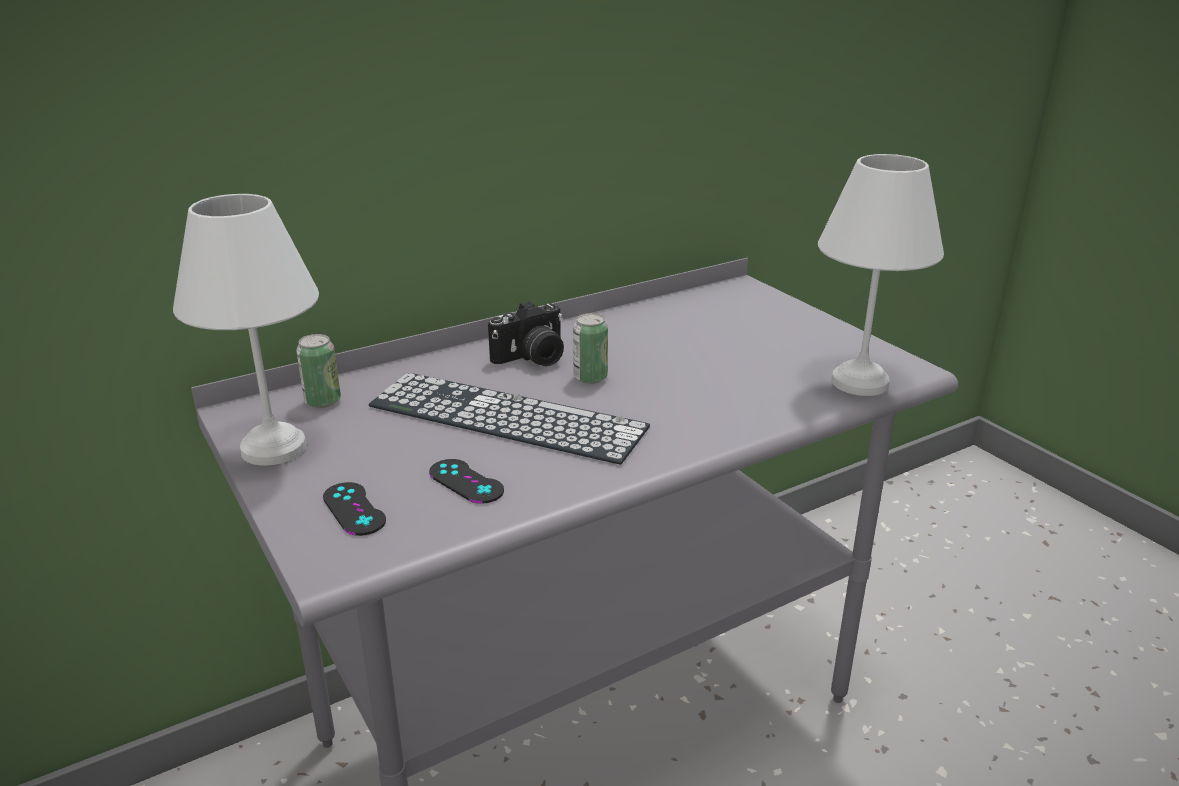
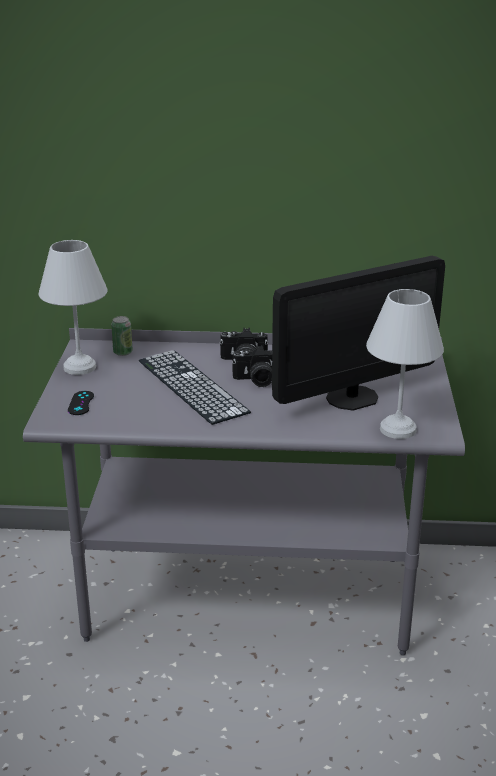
camera: 35 degrees right, 0 degrees up
(466, 481) = (137, 408): black game controller -> none
(590, 378) = (257, 380): can -> camera
(744, 361) = (352, 398): none -> monitor

